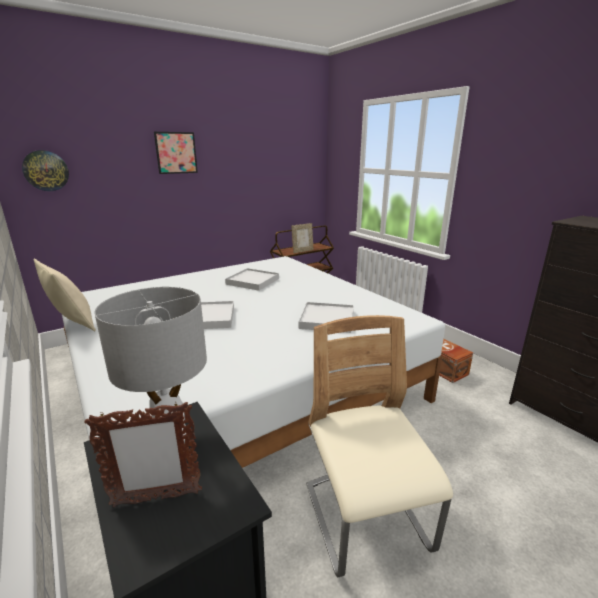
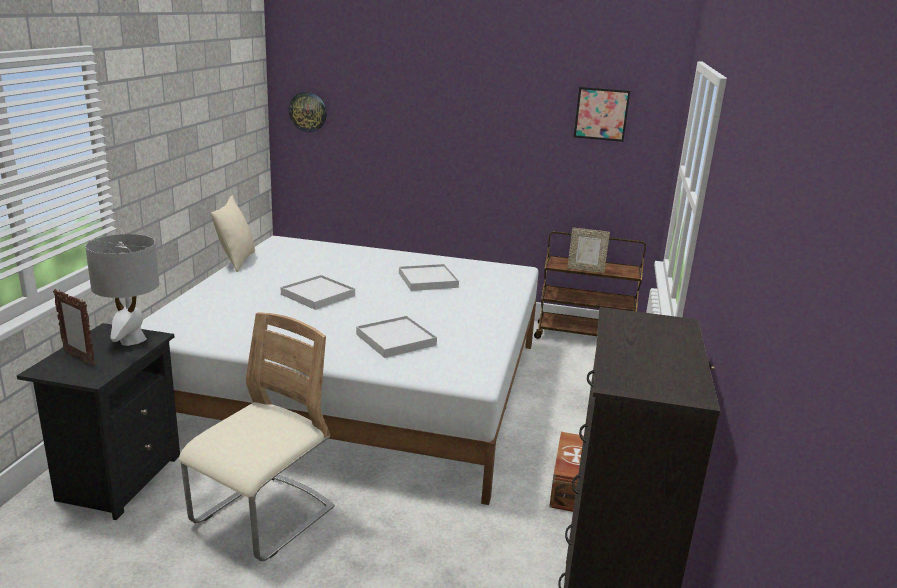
camera: 45 degrees right, 0 degrees up
(176, 153) = (439, 106): picture -> picture (601, 114)

